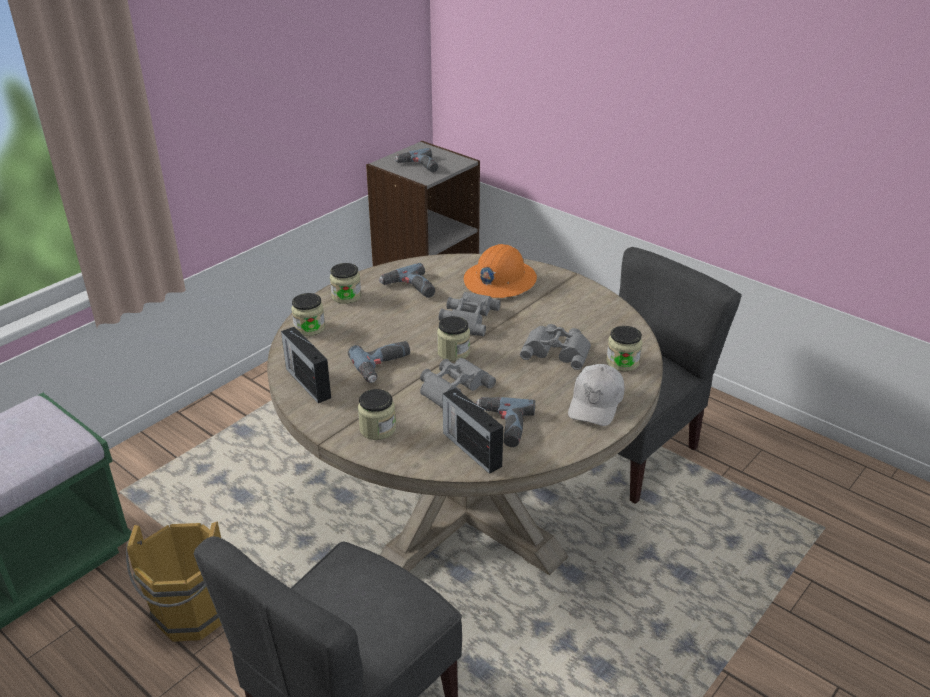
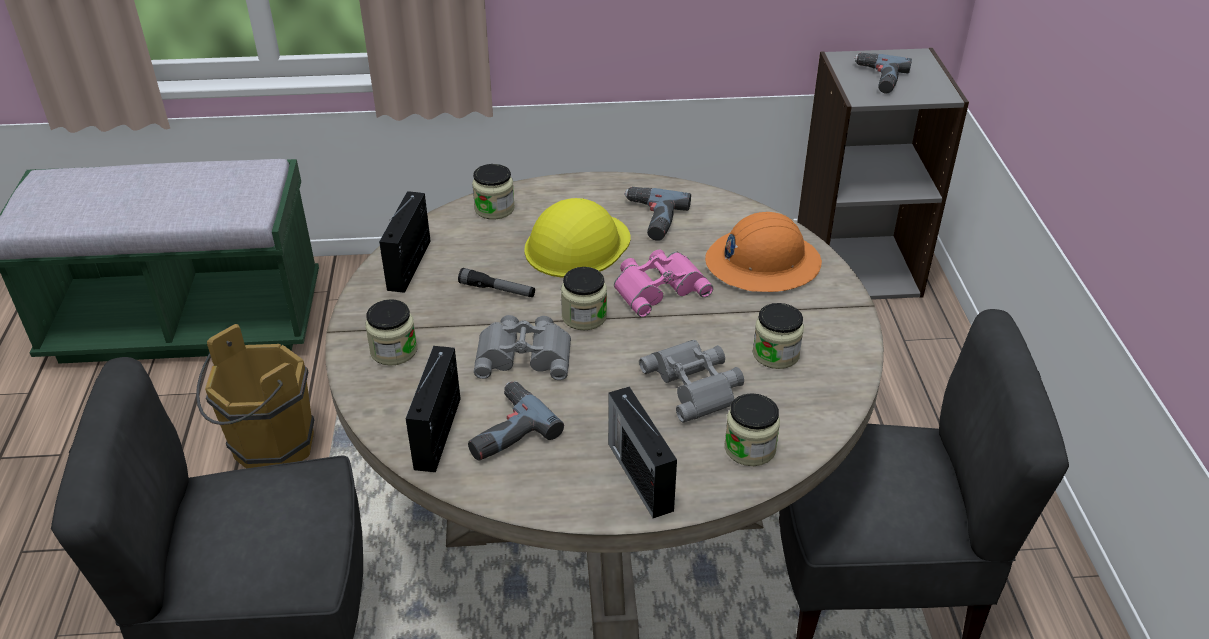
camera: 45 degrees right, 5 degrees up
(346, 296) = (577, 194): jar -> jar (775, 354)
(384, 366) = (497, 290): power drill -> flashlight
(390, 321) = (577, 245): none -> yellow hard hat
(467, 318) = (658, 287): grey binoculars -> pink binoculars
(596, 403) = (639, 474): white cap -> radio

